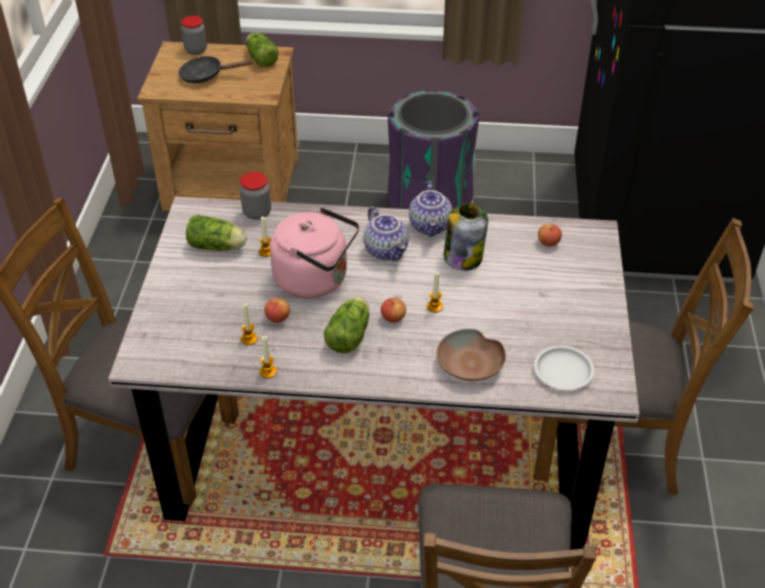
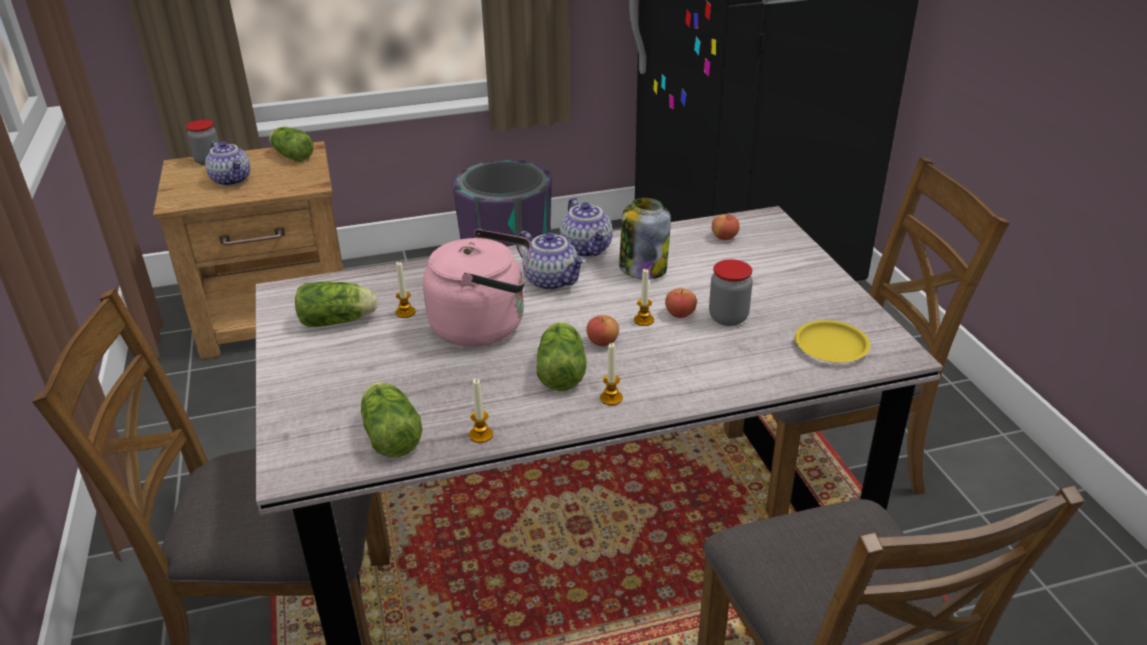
camera: 20 degrees left, 10 degrees down
(206, 76) = (232, 180): black frying pan -> teapot
(210, 353) = (390, 434): none -> lettuce
(249, 339) = (435, 406): candle -> candle (611, 398)
(257, 213) = (372, 278): jar -> jar (728, 317)
(278, 318) = (459, 375): apple -> apple (680, 314)
(471, 365) = (725, 366): brown bowl -> none
(563, 371) = (831, 346): white plate -> yellow plate

